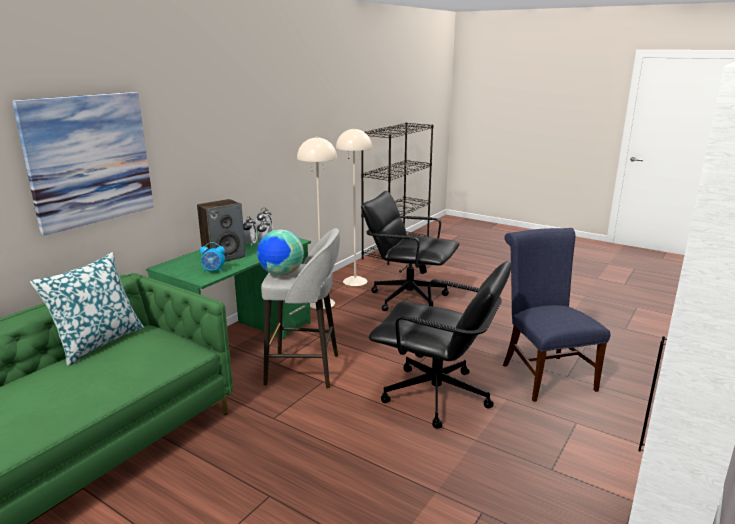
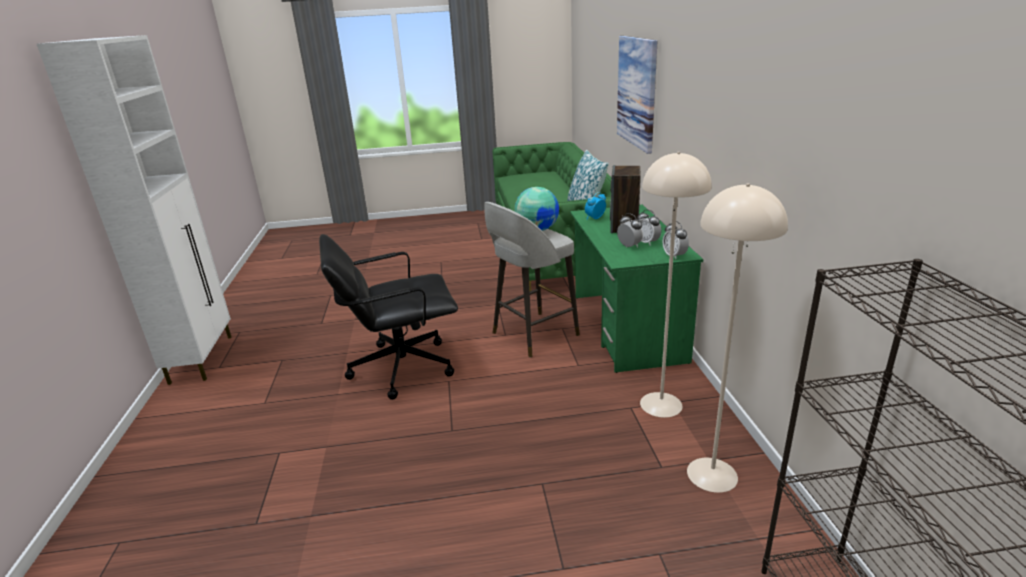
camera: 140 degrees right, 5 degrees up
(408, 298) = (583, 483): black office chair -> none
(544, 374) = (307, 441): blue chair -> none

